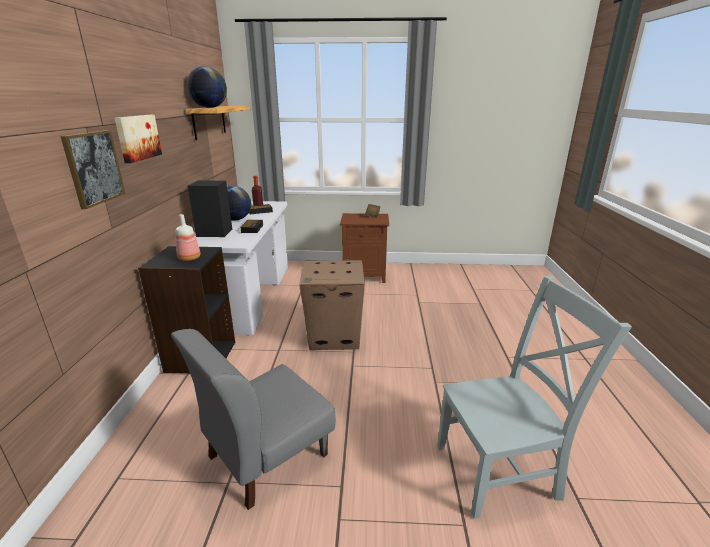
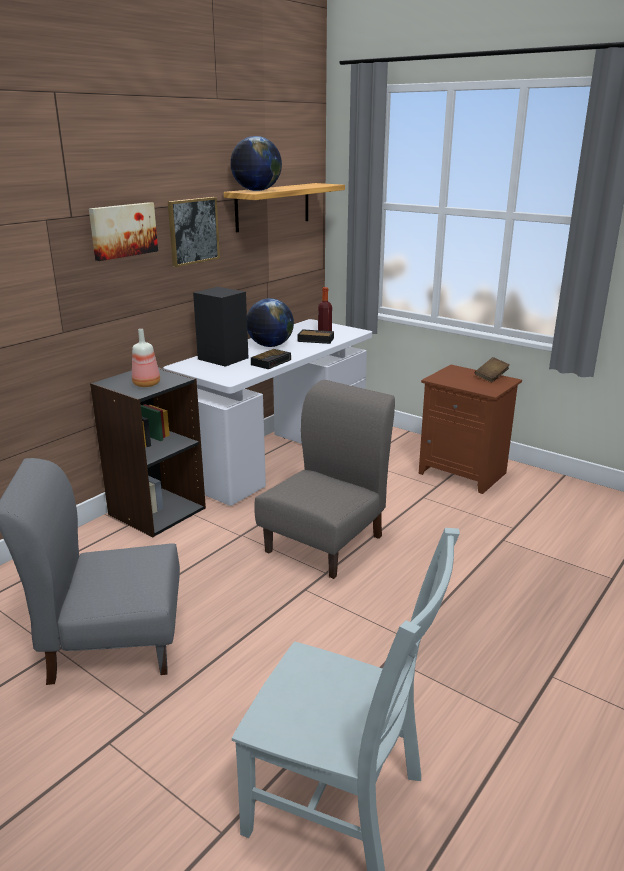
camera: 35 degrees right, 0 degrees up
(94, 168) = (46, 264): picture -> picture (193, 231)
(335, 336) = (325, 543): cardboard box -> grey chair

